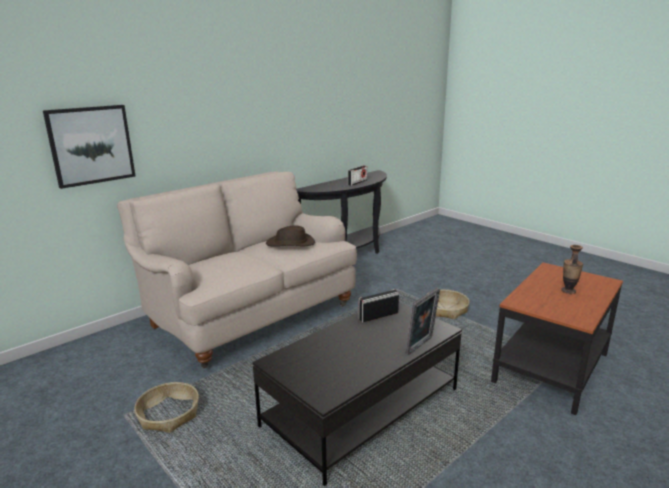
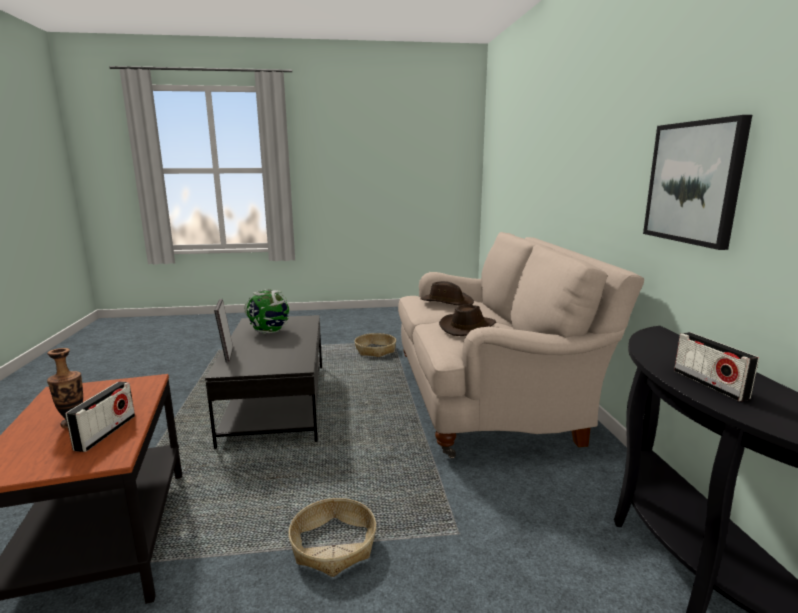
camera: 125 degrees right, 5 degrees down
(91, 145) = (539, 182): picture -> picture (694, 182)
(229, 262) = (446, 302): none -> brown hat
(343, 360) = (269, 332): none -> globe
(378, 316) = (293, 356): radio -> radio (106, 432)

